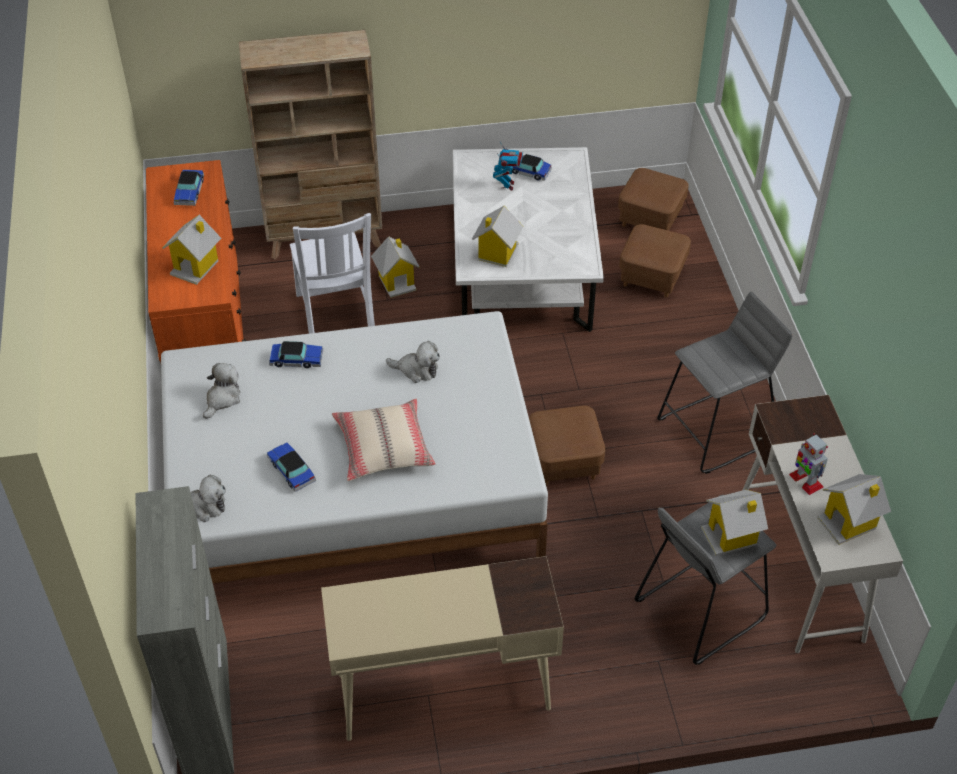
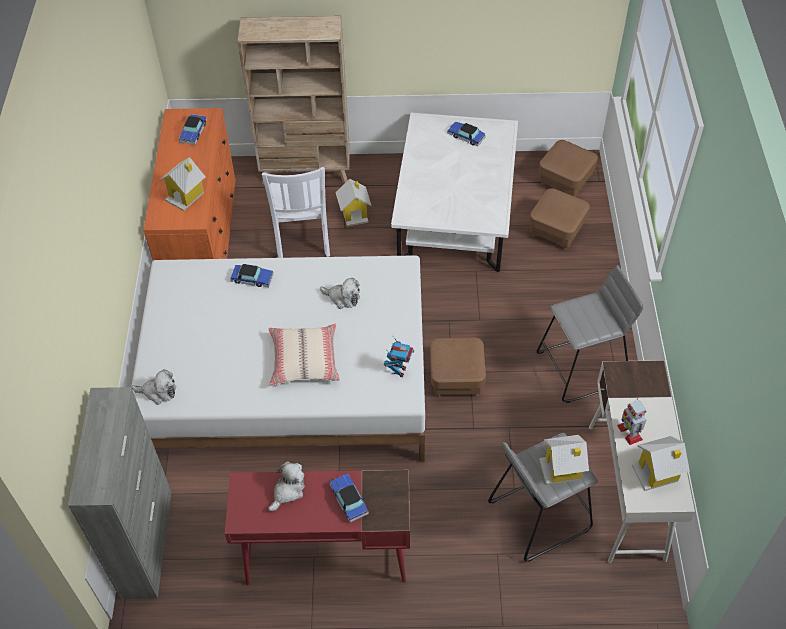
camera: 10 degrees right, 5 degrees up
(222, 399) = (190, 305): plush toy -> plush toy (288, 491)
(291, 470) = (230, 370): toy car -> toy car (349, 500)
(442, 692) = (325, 556): beige desk -> red desk
(497, 253) = (428, 204): toy house -> none
(507, 185) = (448, 147): toy robot -> toy robot (399, 371)

